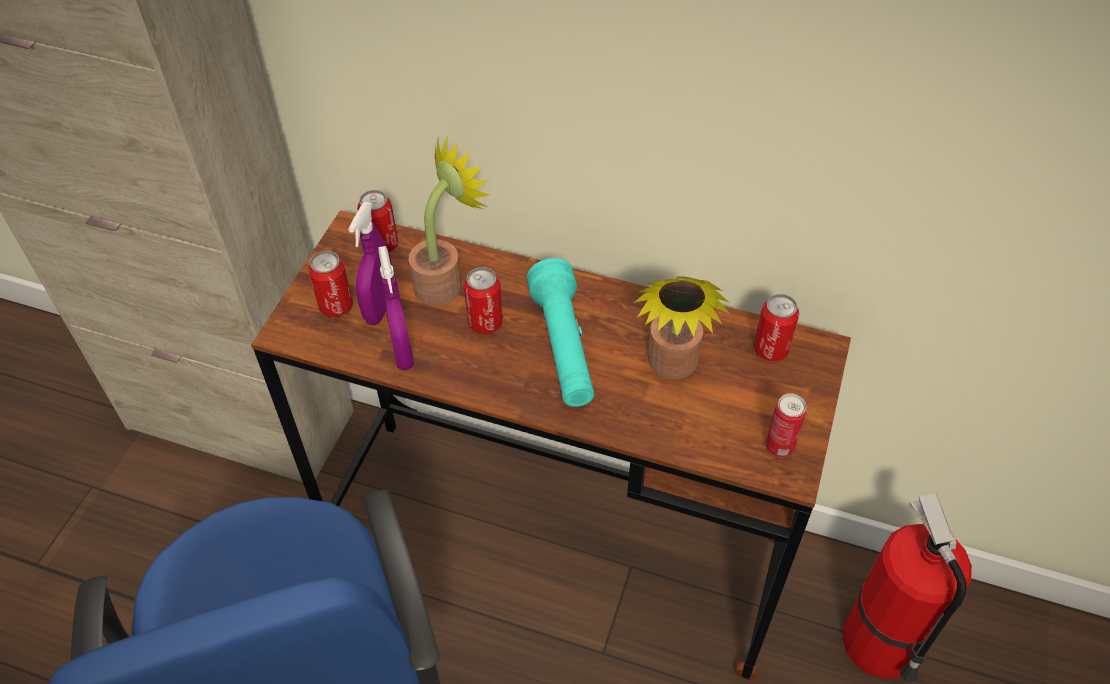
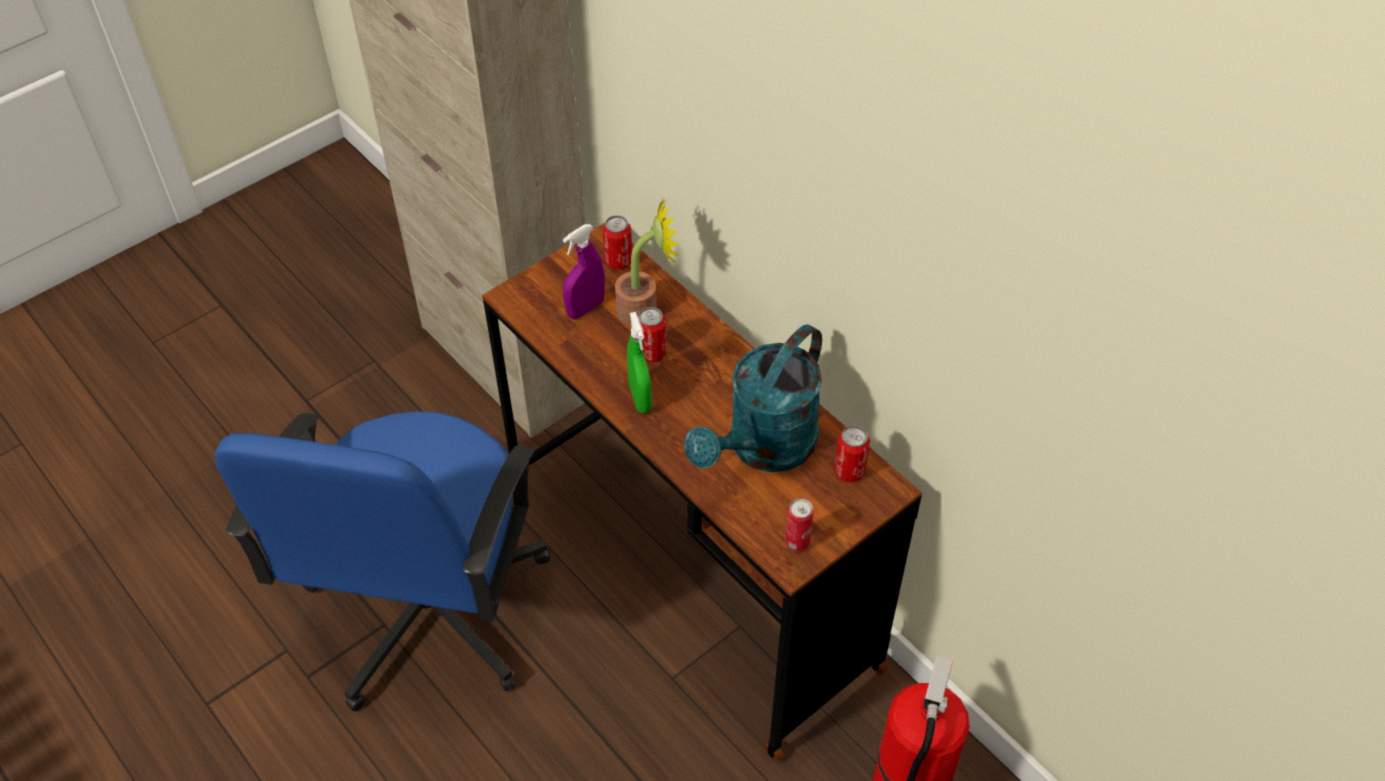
camera: 30 degrees right, 0 degrees up
(336, 306) = (556, 293): can -> none
(402, 352) = (579, 347): purple spray bottle -> none
(507, 375) = (640, 398): none -> green spray bottle
(563, 348) = (694, 397): turquoise flashlight -> none
(672, 367) = (763, 449): potted plant -> turquoise watering can

